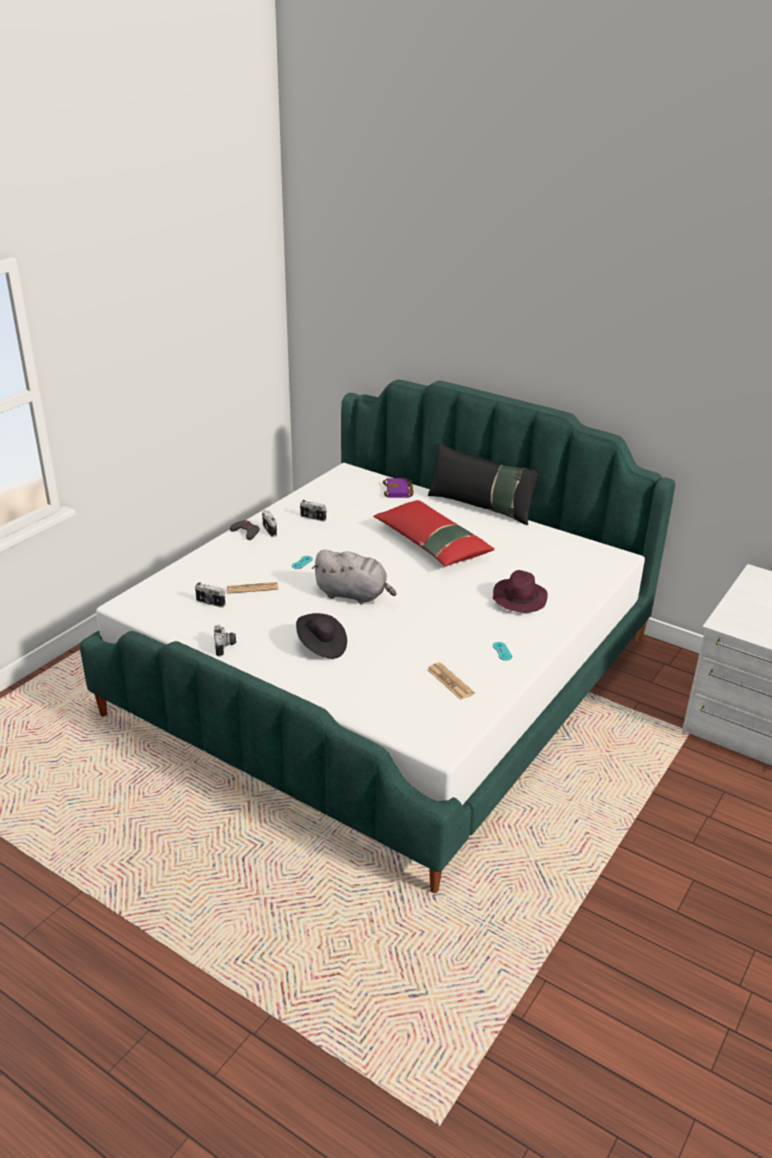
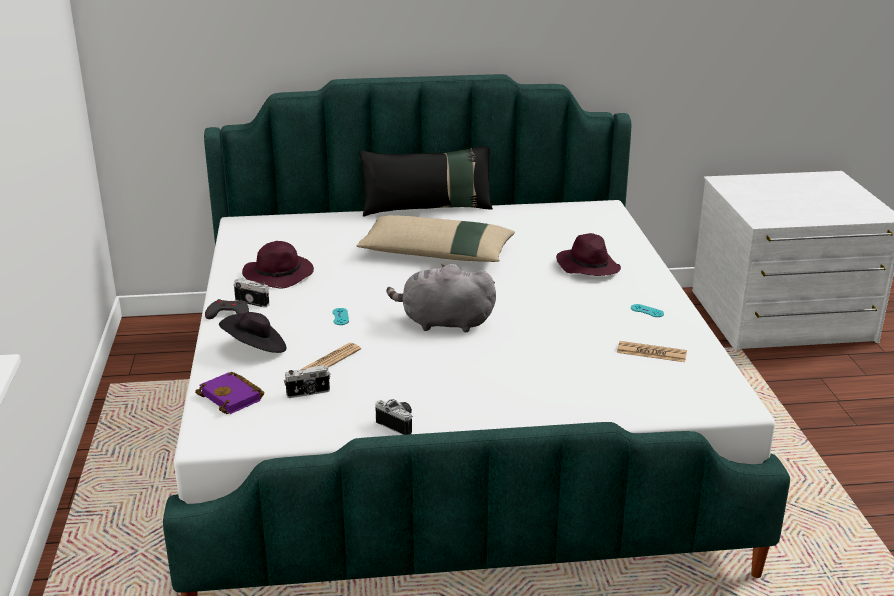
camera: 40 degrees left, 5 degrees down
(313, 518) = (279, 275): camera -> purple hat
(321, 646) = (493, 378): black hat -> black hat (255, 349)
(354, 595) = (443, 323): grey plush toy -> grey plush toy turned 150 degrees counterclockwise
(399, 491) = (327, 222): purple book -> purple book (233, 397)
(431, 543) = (436, 253): red pillow -> beige pillow

